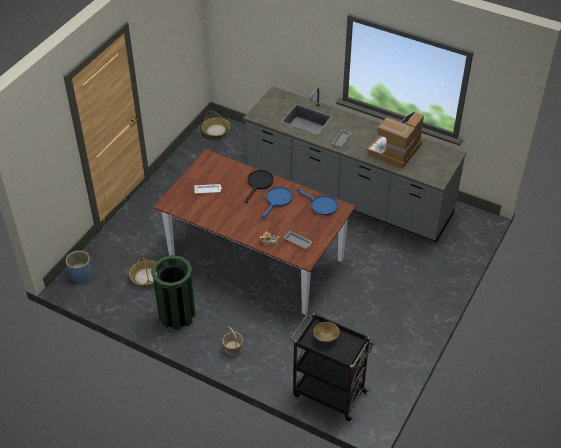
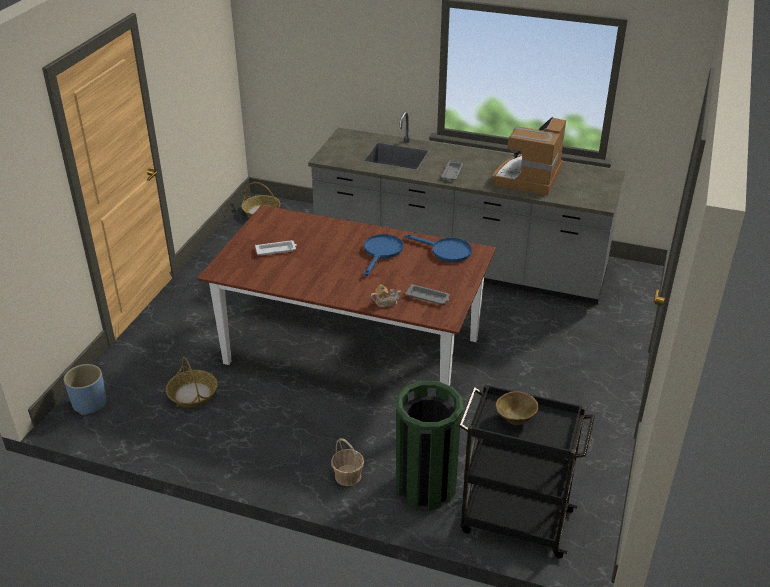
camera: 10 degrees left, 10 degrees down
(177, 315) = (250, 440): green trash can -> green trash can (425, 486)
(259, 184) = (349, 235): black frying pan -> none

